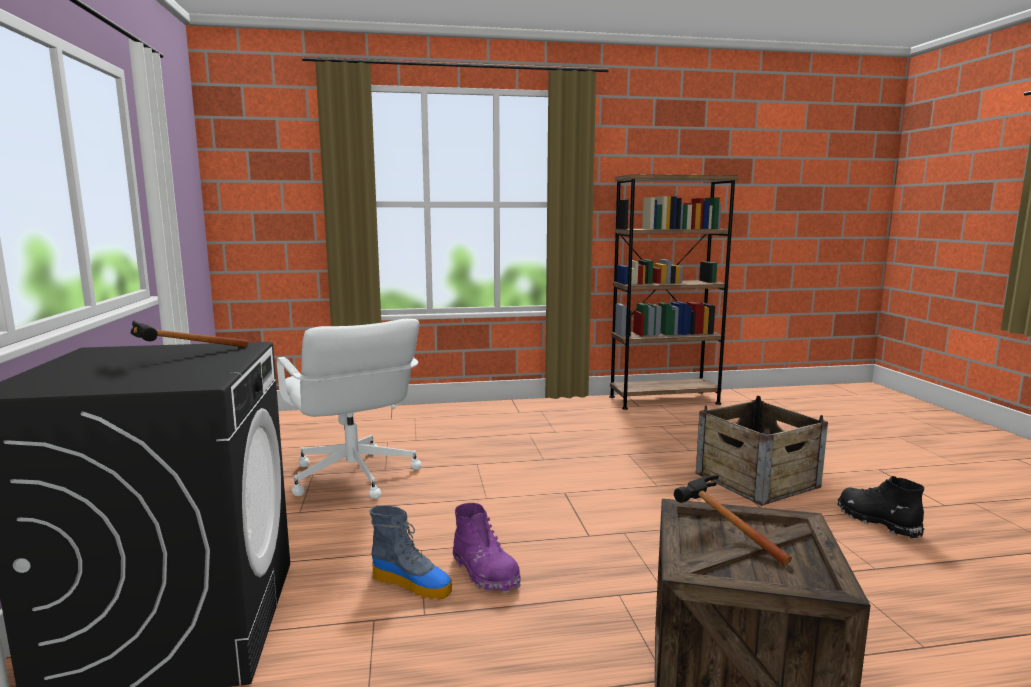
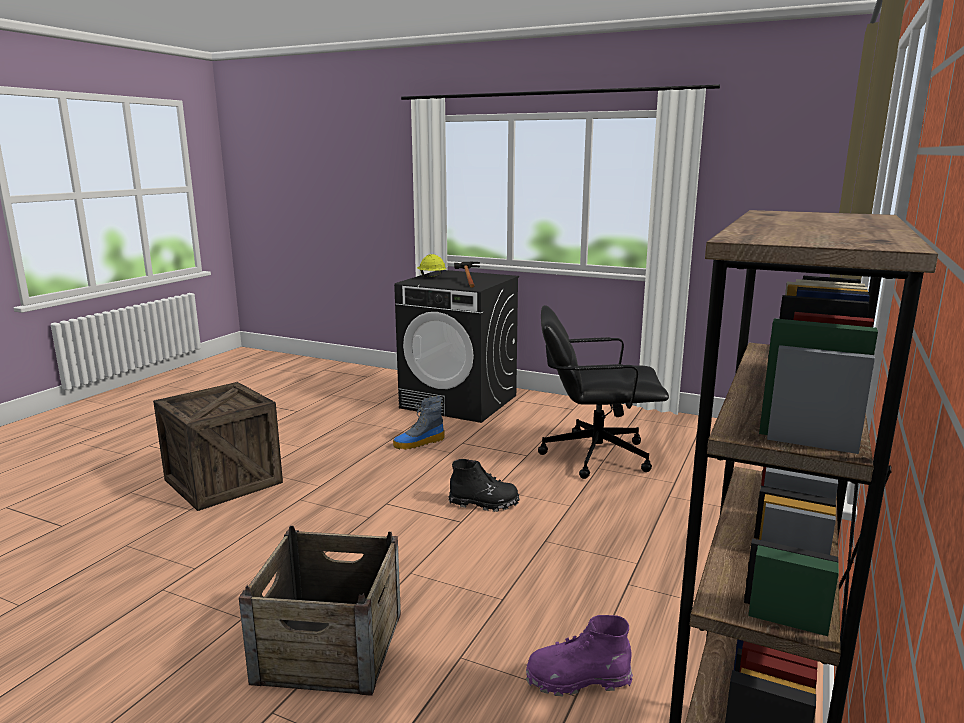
camera: 125 degrees right, 5 degrees up
(117, 382) = (431, 277): none -> yellow hard hat
(353, 477) = (594, 455): white office chair -> black office chair
(485, 573) = (399, 461): purple boot -> purple boot (577, 679)
(719, 532) = (234, 406): hammer -> none
(877, 522) = (165, 655): black boot -> black boot (484, 503)

